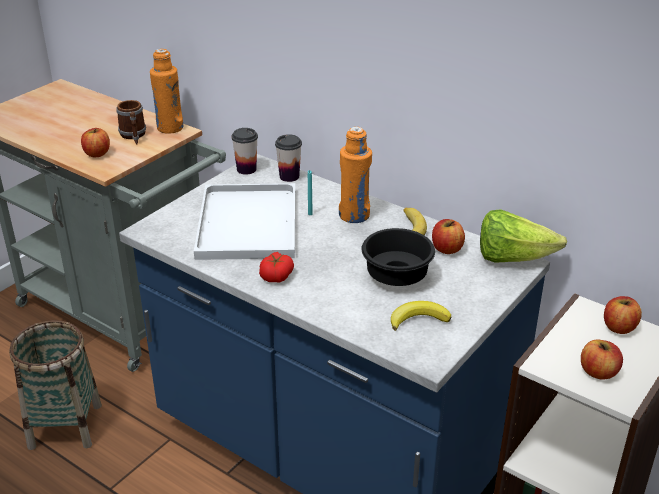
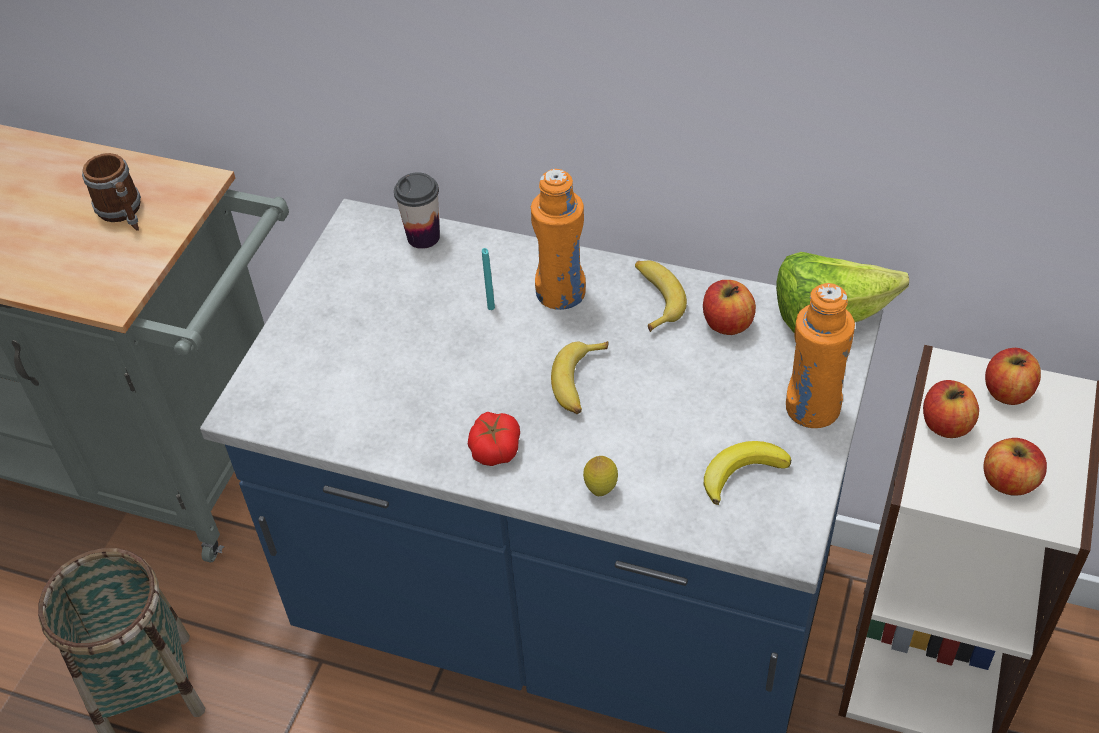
camera: 15 degrees left, 15 degrees up
(97, 154) = (79, 268): apple -> apple (946, 424)
(170, 128) = (177, 180): orange bottle -> orange bottle (812, 408)
(246, 169) = (347, 239): cup -> none
(246, 222) = (398, 350): white tray -> none
(328, 308) = (601, 489): none -> lemon
(342, 257) = (579, 383): none -> banana
(397, 278) = (678, 401): black bowl -> none

